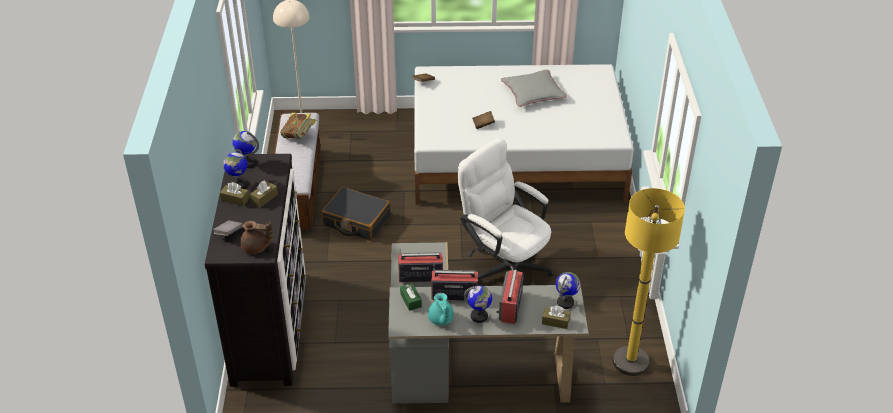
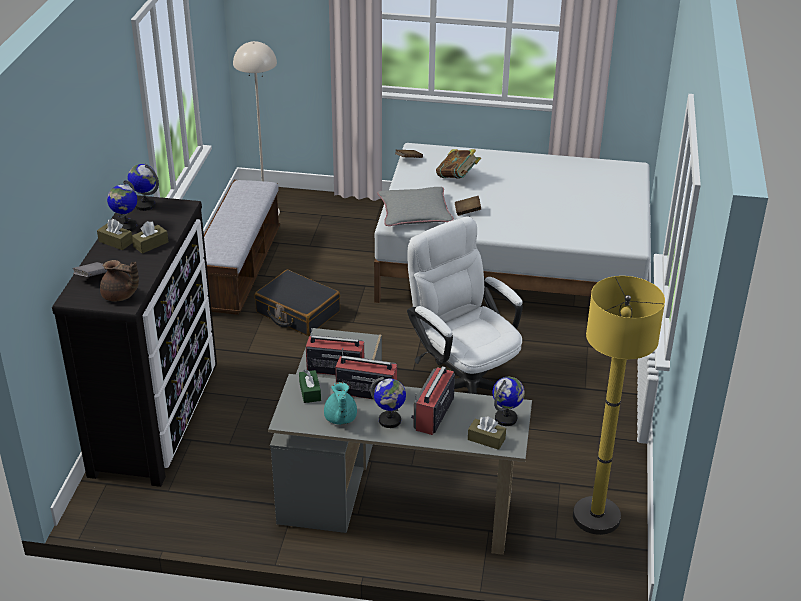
camera: 10 degrees right, 5 degrees down
(299, 136) = (246, 205): book -> book (457, 178)
(533, 93) = (539, 184): grey pillow -> grey pillow (414, 213)

